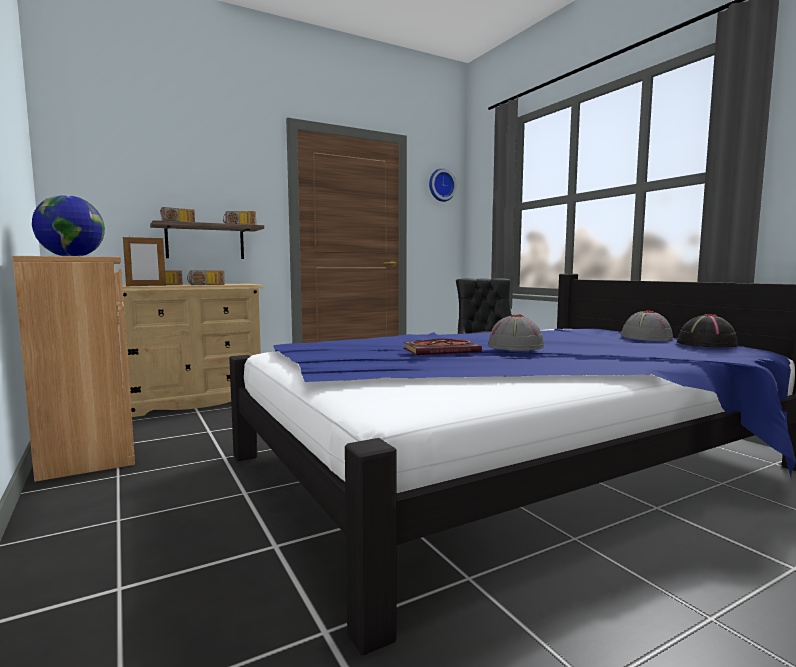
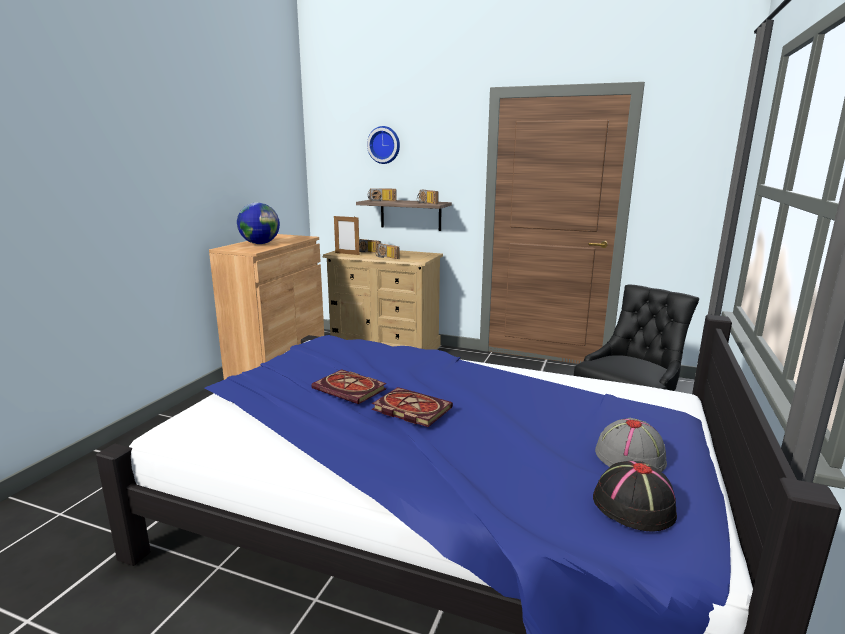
camera: 50 degrees right, 10 degrees up
(441, 185) = (696, 143): wall clock -> wall clock (384, 145)
(515, 347) = (409, 409): grey hat -> book

